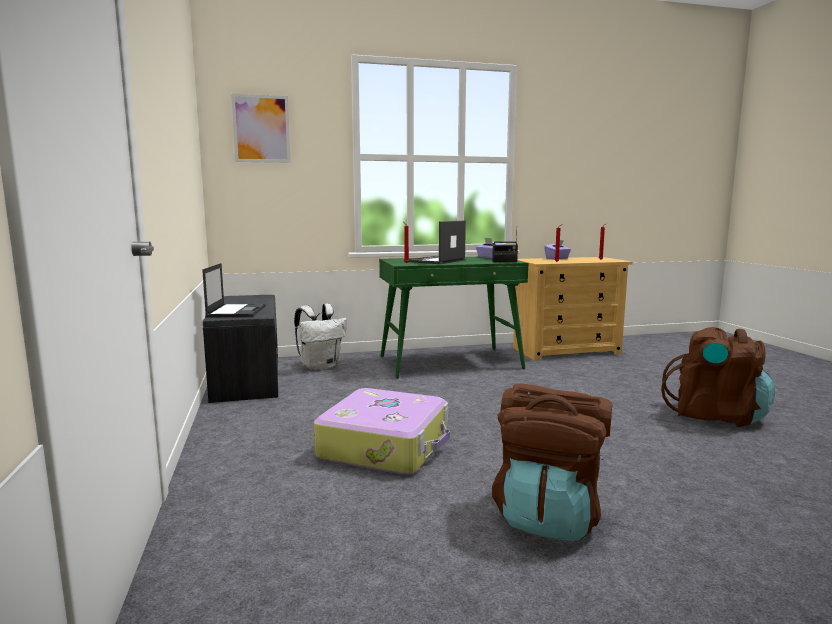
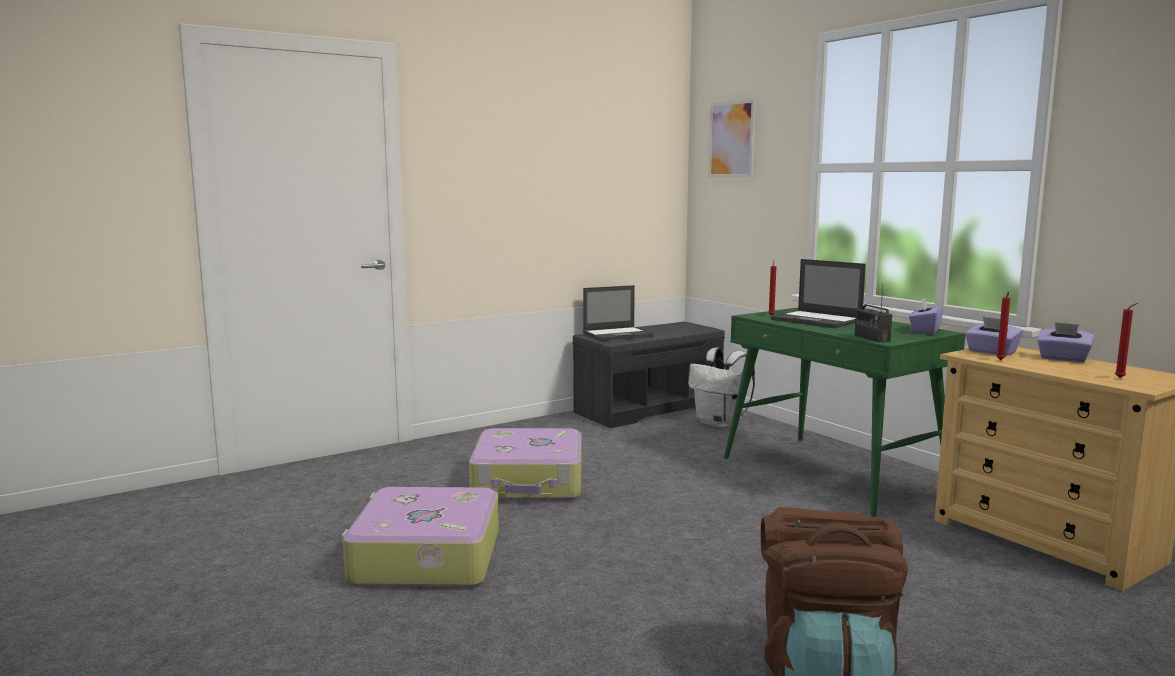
camera: 70 degrees right, 0 degrees up
(436, 261) = (817, 320): laptop -> laptop turned 150 degrees counterclockwise
(537, 260) = (991, 352): none -> purple tissue box
(549, 515) = (424, 558): brown backpack -> suitcase

